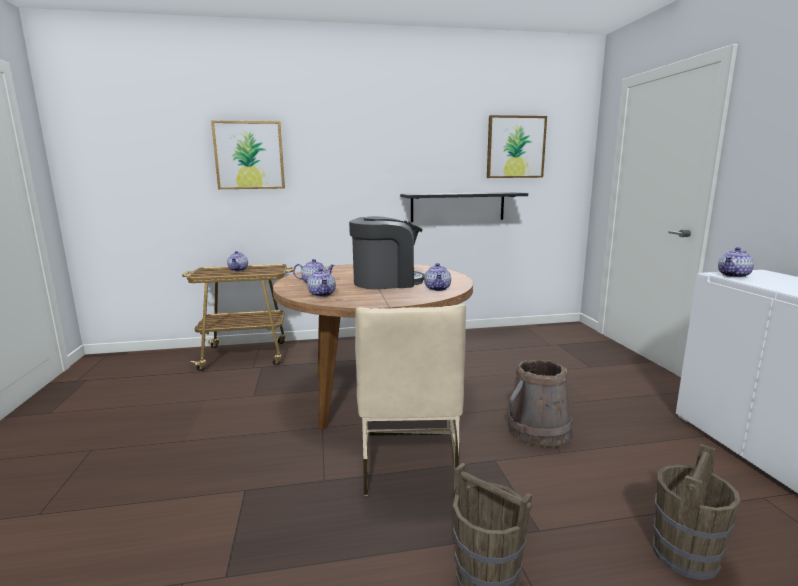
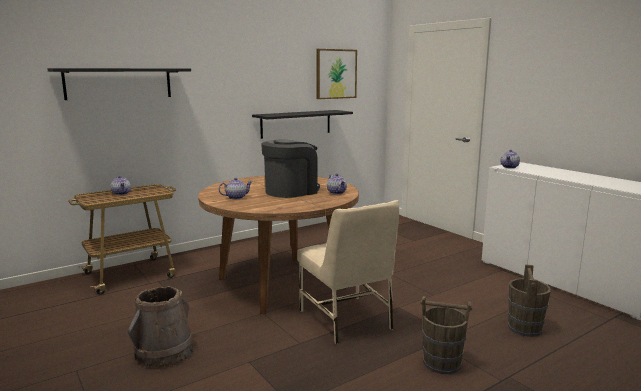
camera: 25 degrees left, 0 degrees up
(249, 155) = (119, 83): picture -> black shelf
(322, 294) = (260, 205): teapot -> none
(539, 431) = (412, 285): brown bucket -> brown bucket (164, 352)

